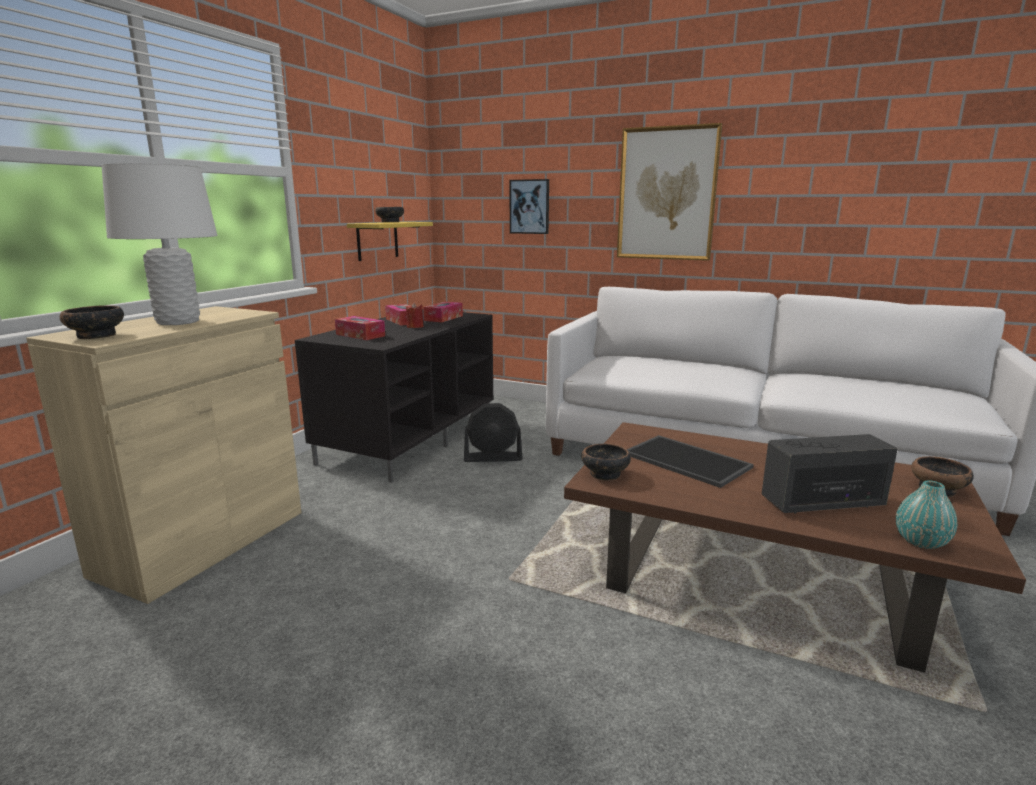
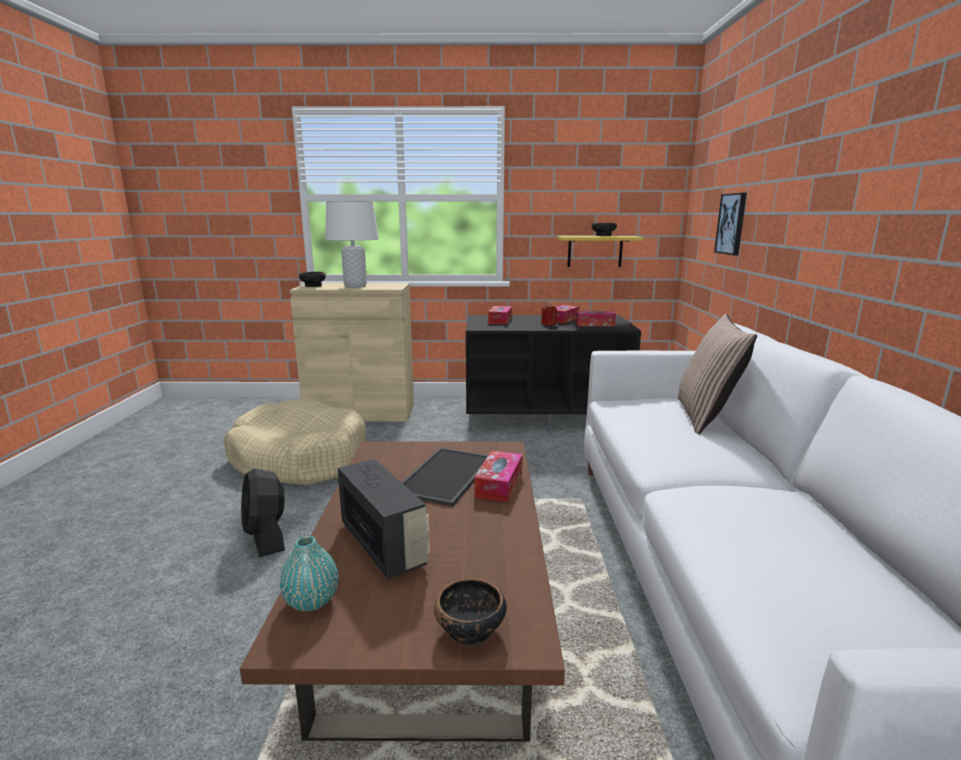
camera: 65 degrees right, 0 degrees up
(317, 622) = (299, 459): none -> beige dog bed
(493, 457) = (550, 451): black fan -> black fan (266, 536)
(604, 474) = (391, 449): bowl -> none
(659, 358) = (706, 417): none -> pillow
(667, 194) = (827, 210): picture -> none
(714, 445) = (499, 484): none -> tissue box

